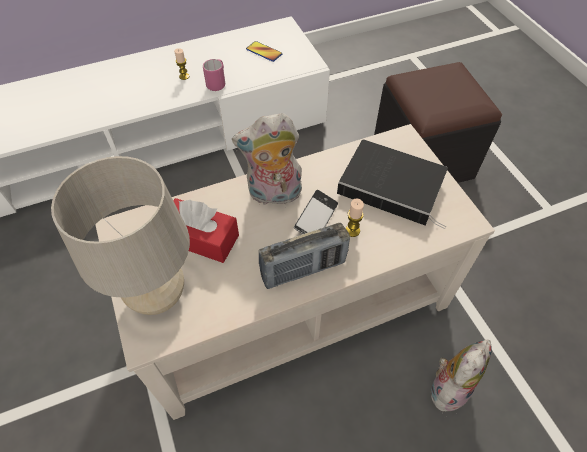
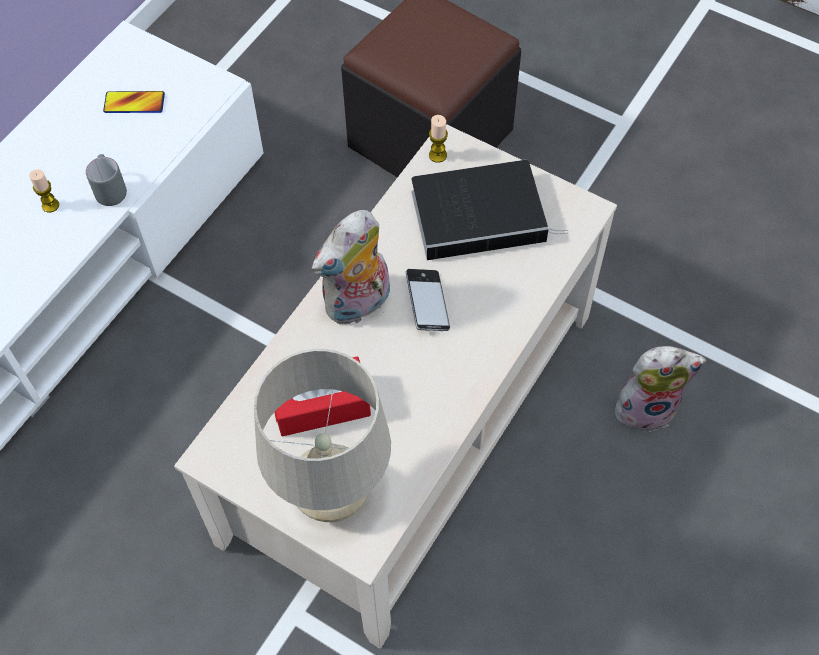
camera: 35 degrees left, 5 degrees up
(217, 83) = (110, 189): pink mug -> grey mug
(303, 269) = (460, 368): radio -> none
(352, 230) = (477, 293): candle -> candle (437, 155)
(448, 386) = (646, 406): plush toy -> plush toy turned 75 degrees clockwise

